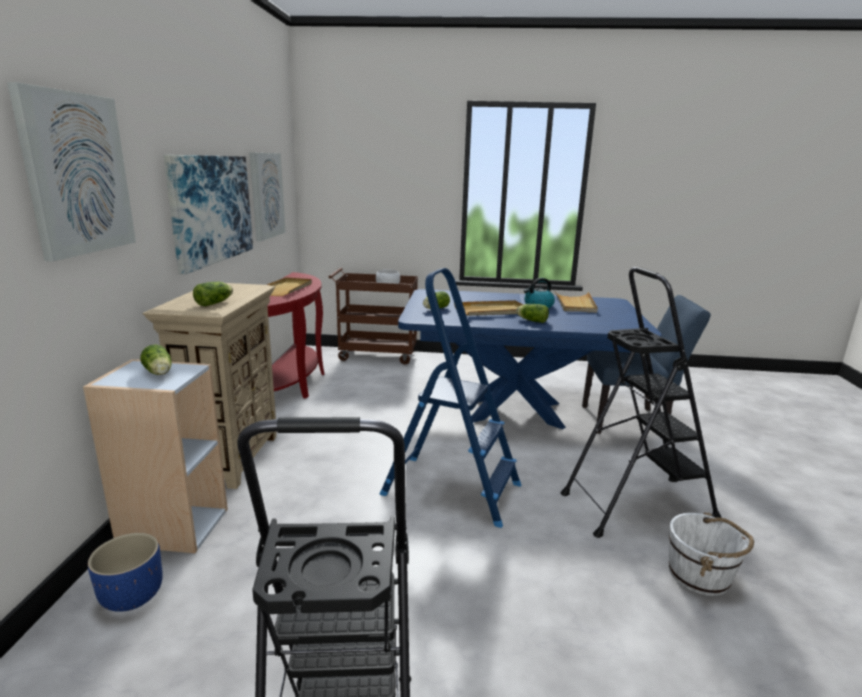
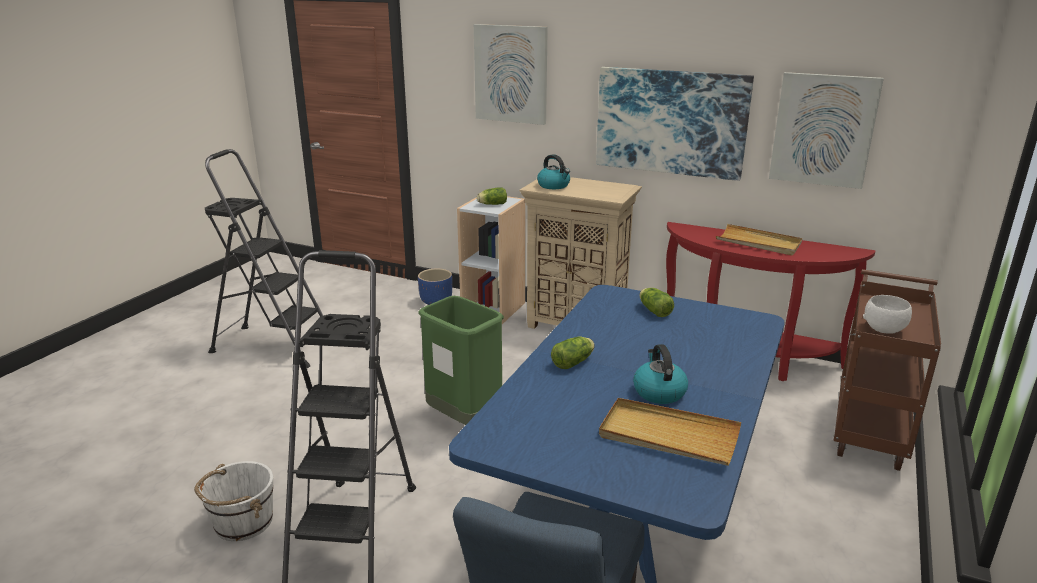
camera: 110 degrees right, 5 degrees up
(215, 303) = (554, 186): lettuce -> kettle
(453, 490) = (464, 420): blue step ladder -> green trash can
(492, 311) = (633, 345): beige tray -> none

